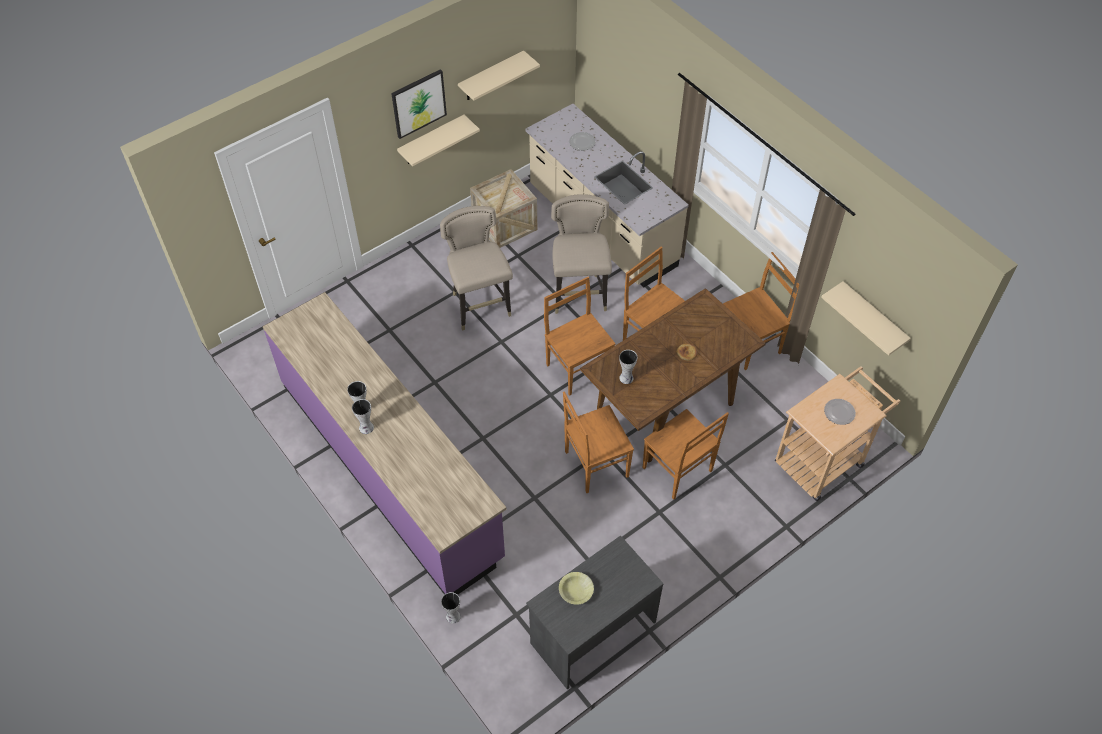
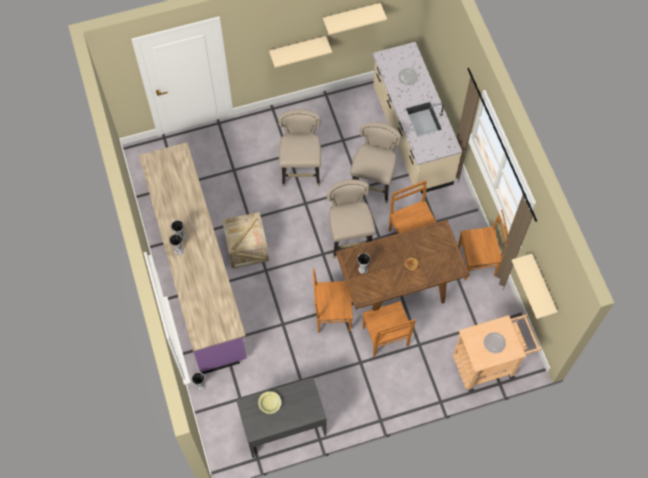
camera: 20 degrees right, 10 degrees up
(418, 103) = (289, 26): picture -> none
(504, 224) = (343, 112): crate -> crate (246, 248)
(577, 368) = (349, 240): brown chair -> beige stool

